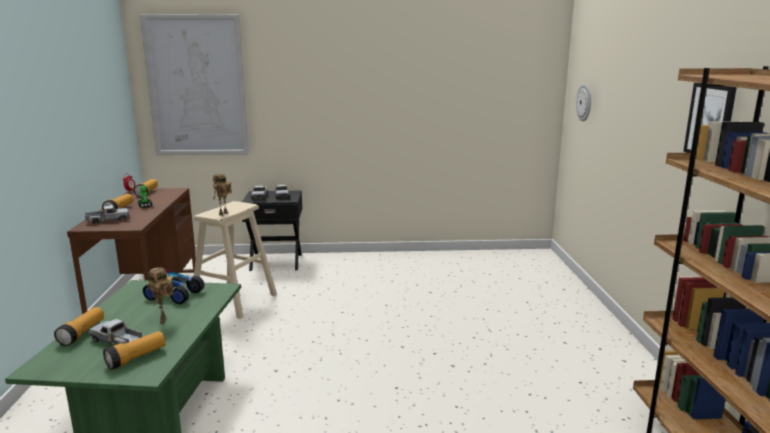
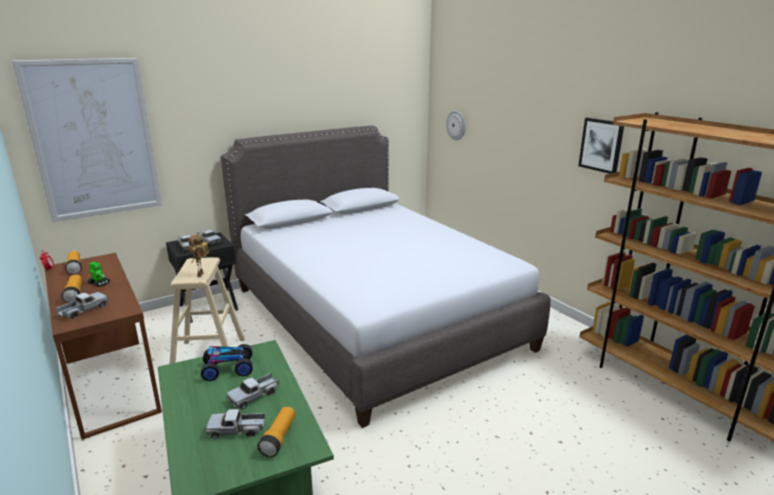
camera: 30 degrees left, 5 degrees up
(82, 333) = (188, 435): flashlight -> none
(164, 321) = (254, 396): toy robot -> toy truck
(414, 306) = (373, 317): none -> grey bed

